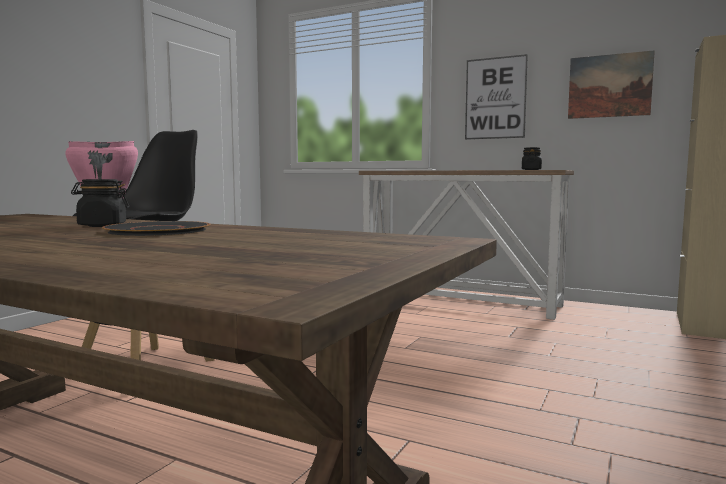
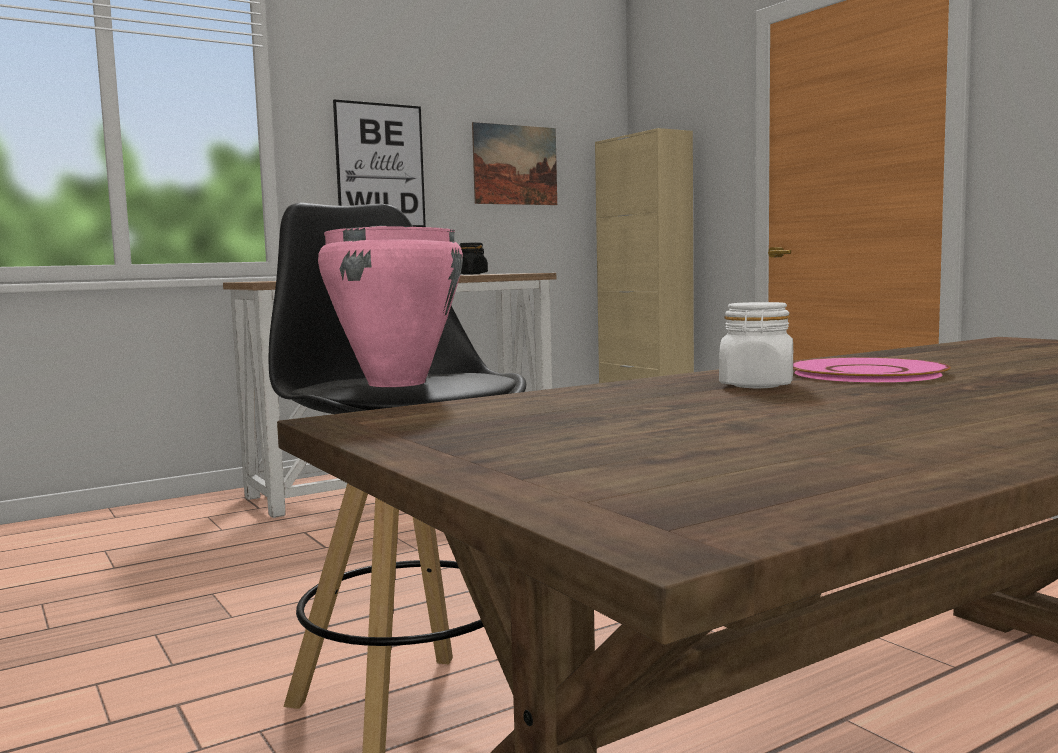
camera: 60 degrees left, 0 degrees up
(102, 225) = (756, 385): black jar -> white jar
(158, 230) = (867, 373): black plate -> pink plate

